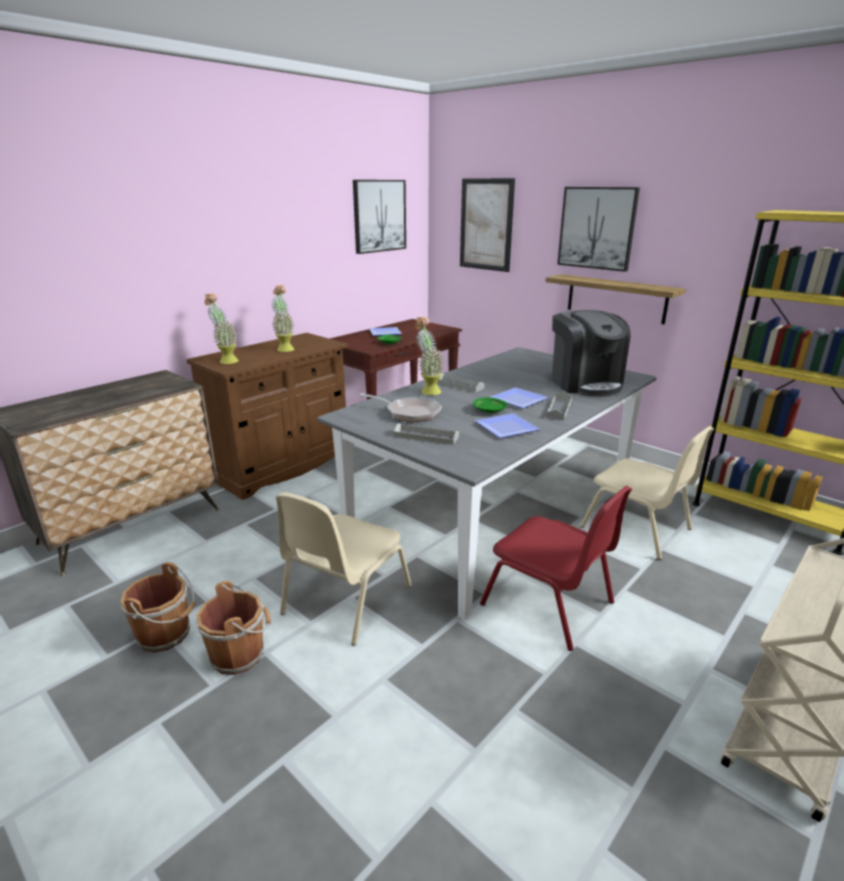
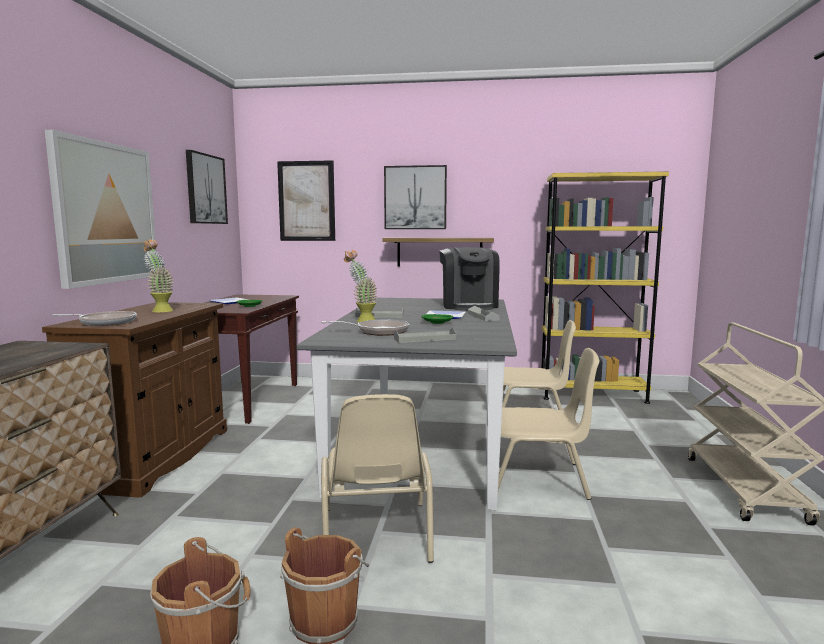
camera: 35 degrees left, 15 degrees down
(225, 360) = (105, 322): potted plant -> frying pan
(252, 258) = (106, 213): none -> picture
(506, 429) = (472, 328): plate -> none
(549, 604) = (538, 479): red chair -> beige chair
(585, 383) = (468, 306): coffee machine -> coffee machine turned 45 degrees clockwise

